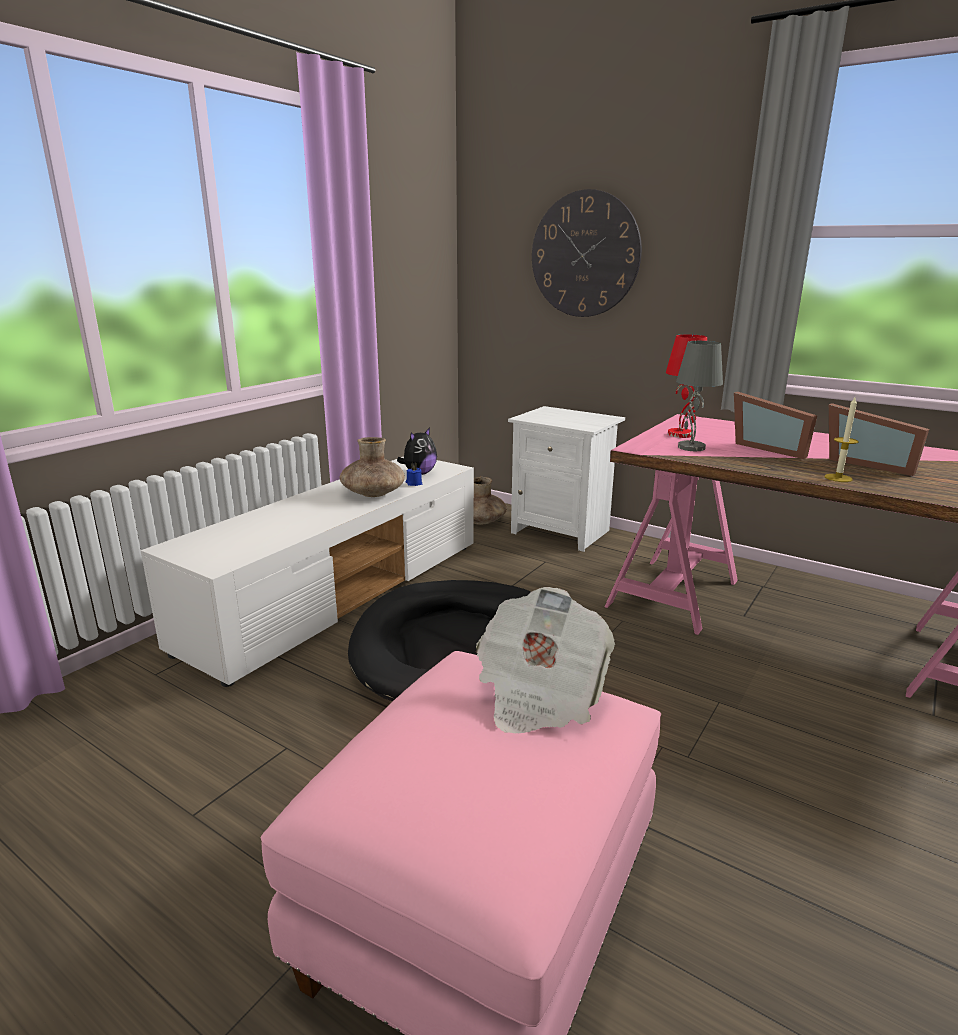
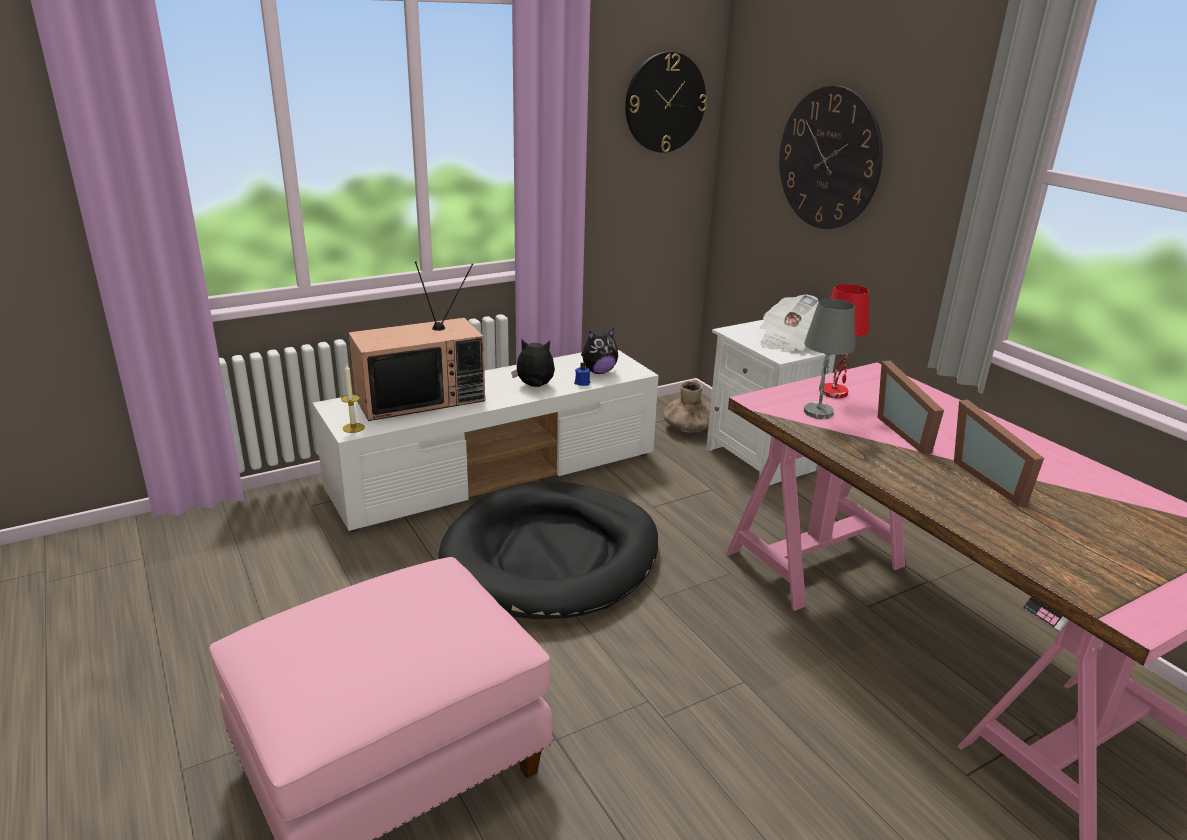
camera: 25 degrees right, 5 degrees up
(266, 523) = (421, 398): none -> television
(373, 494) = (535, 386): brown vase -> plush toy
(419, 221) = (665, 103): none -> wall clock
(539, 692) = (448, 609): newspaper -> newspaper (789, 341)
(838, 478) = (920, 488): candle -> candle (353, 428)

